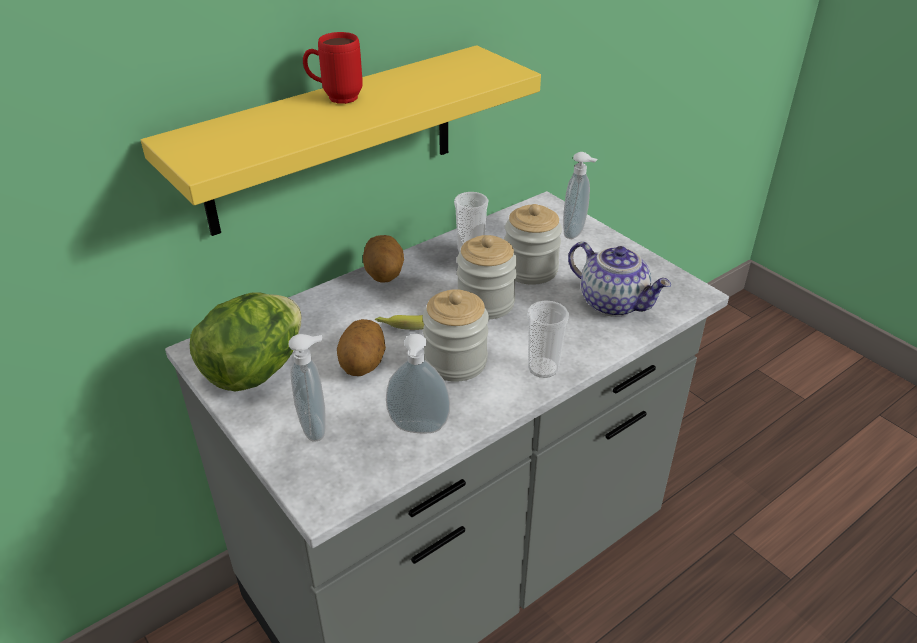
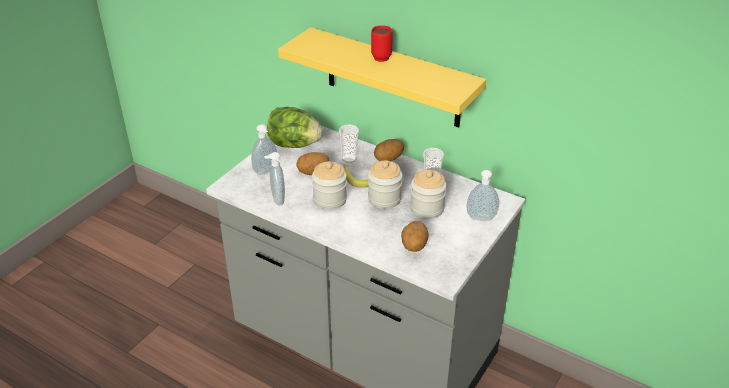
camera: 70 degrees right, 0 degrees up
(543, 368) = (340, 229): cup -> cup (349, 158)
(614, 303) = (414, 246): teapot -> potato

